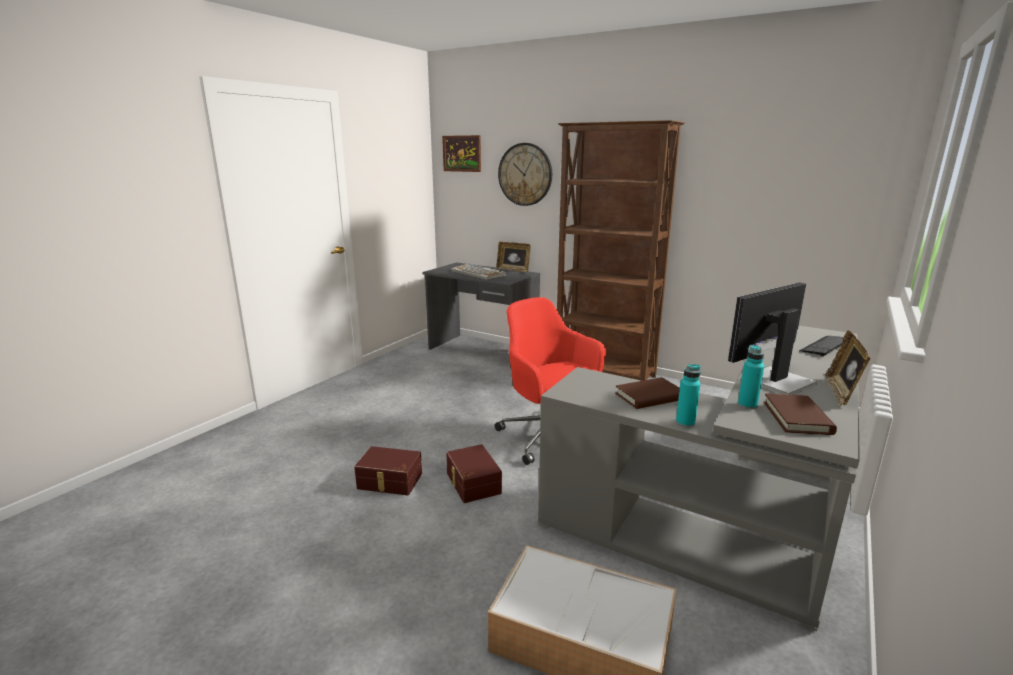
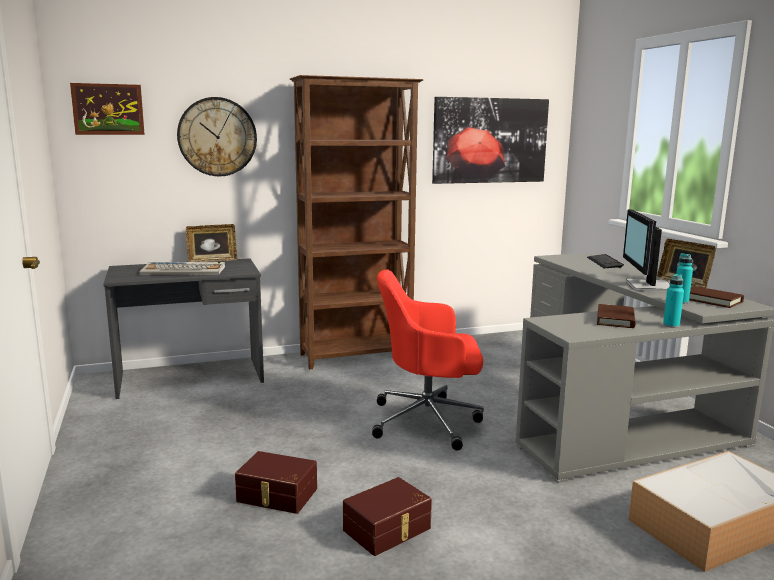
camera: 50 degrees left, 5 degrees down
(472, 483) = (455, 487): brown storage box -> brown storage box (276, 496)
(787, 185) = (490, 140): none -> picture

